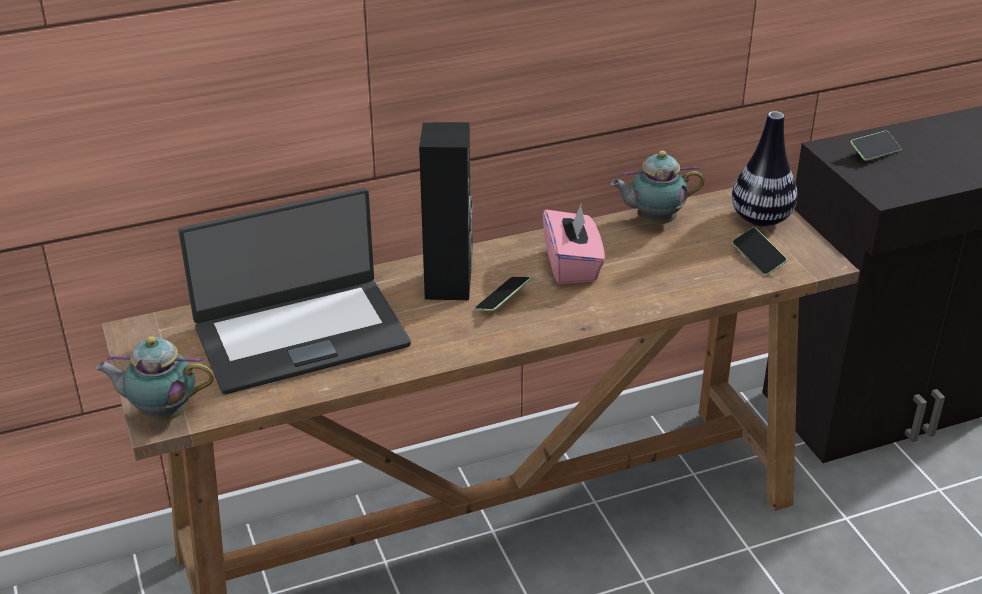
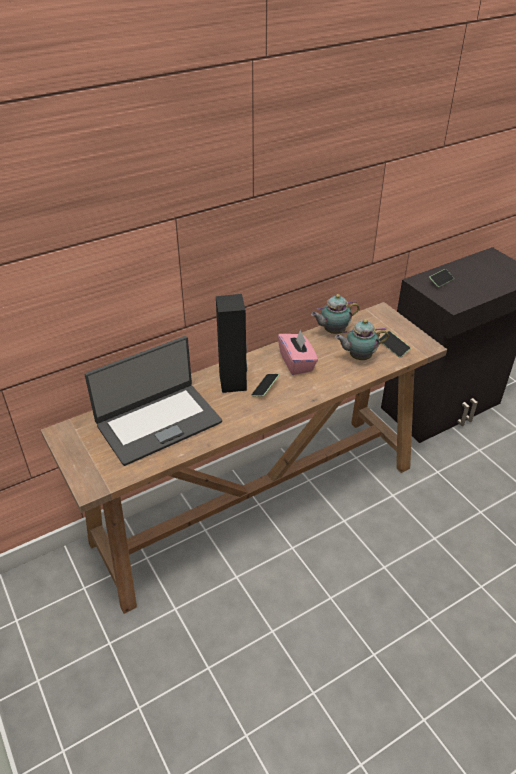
camera: 10 degrees left, 5 degrees up
(161, 413) = (91, 482): teapot -> teapot (358, 357)
(761, 219) = (389, 324): vase -> none

